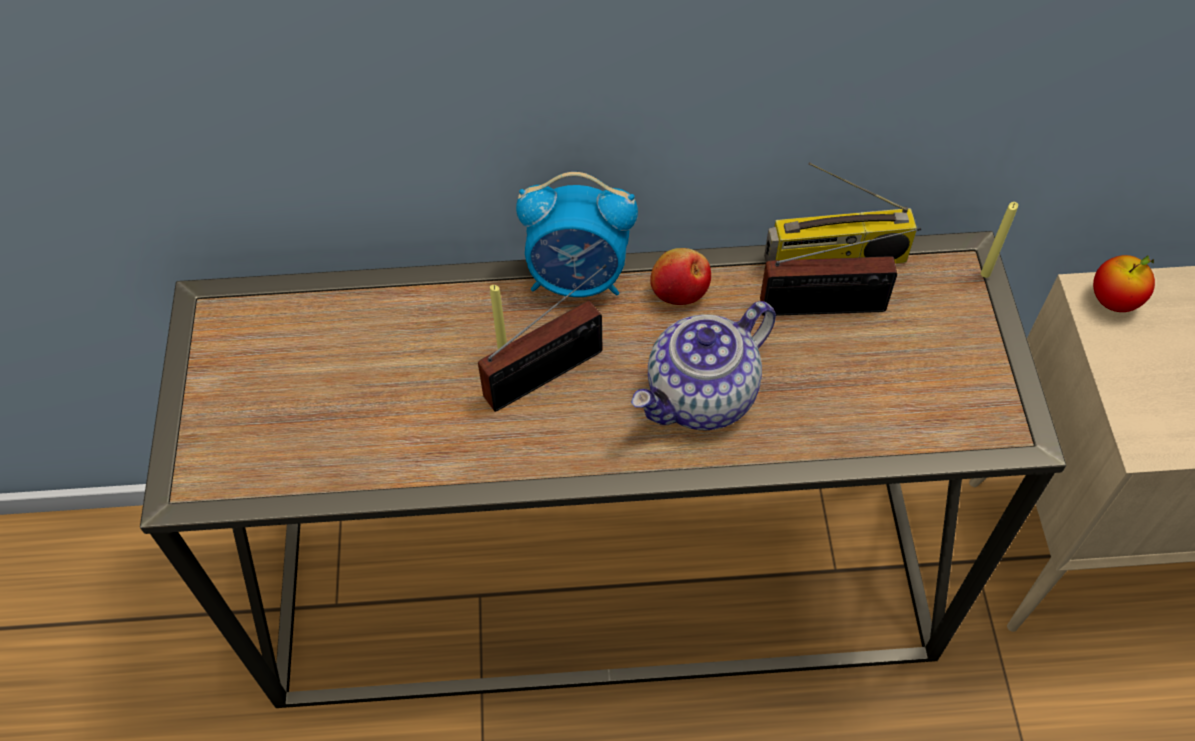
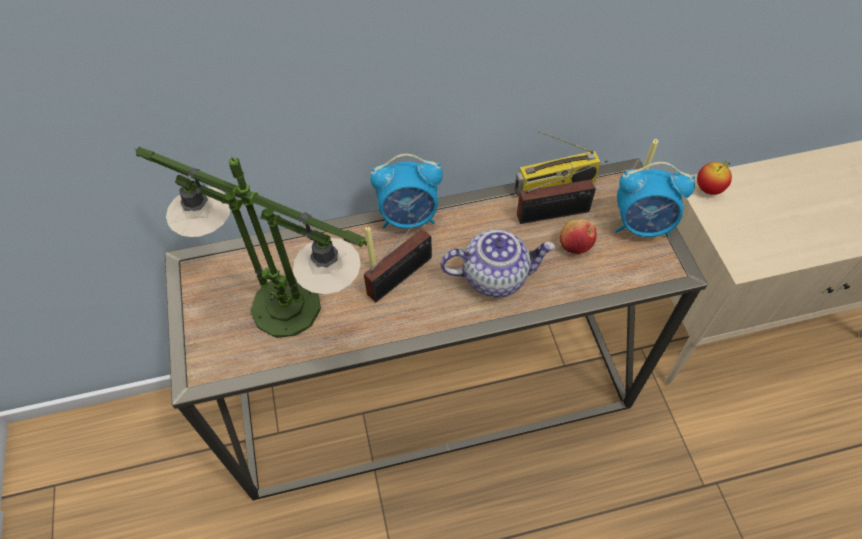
camera: 10 degrees left, 0 degrees up
(347, 397) = (285, 307): none -> table lamp
(679, 290) = (469, 216): apple -> apple (575, 244)
(702, 397) = (495, 276): teapot -> teapot turned 135 degrees counterclockwise
(972, 348) = (642, 225): none -> alarm clock

